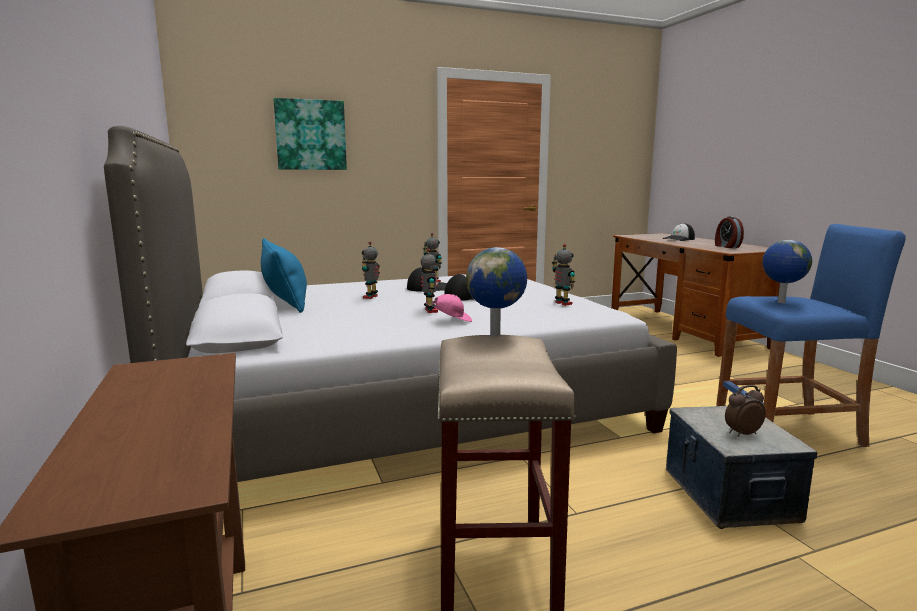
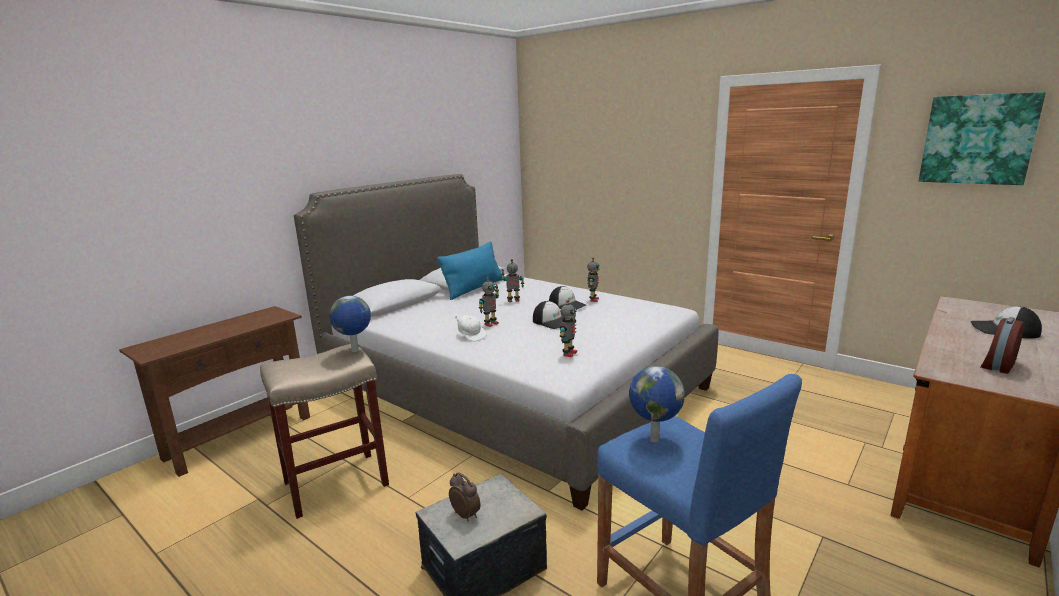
camera: 60 degrees right, 5 degrees up
(310, 135) = (602, 151): picture -> picture (977, 139)
(451, 320) = (471, 335): pink cap -> white cap

